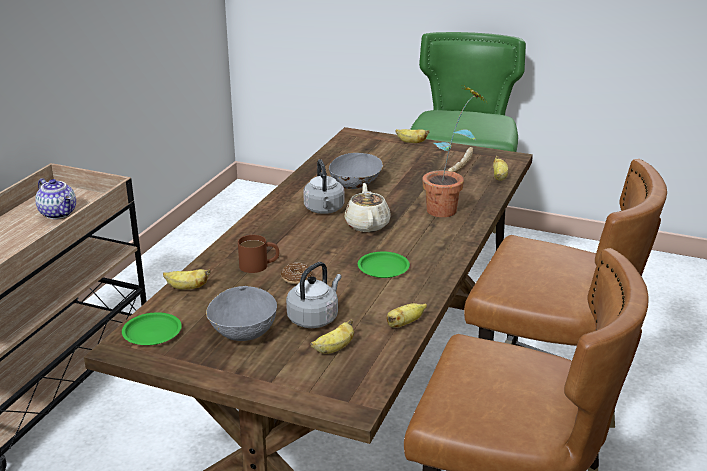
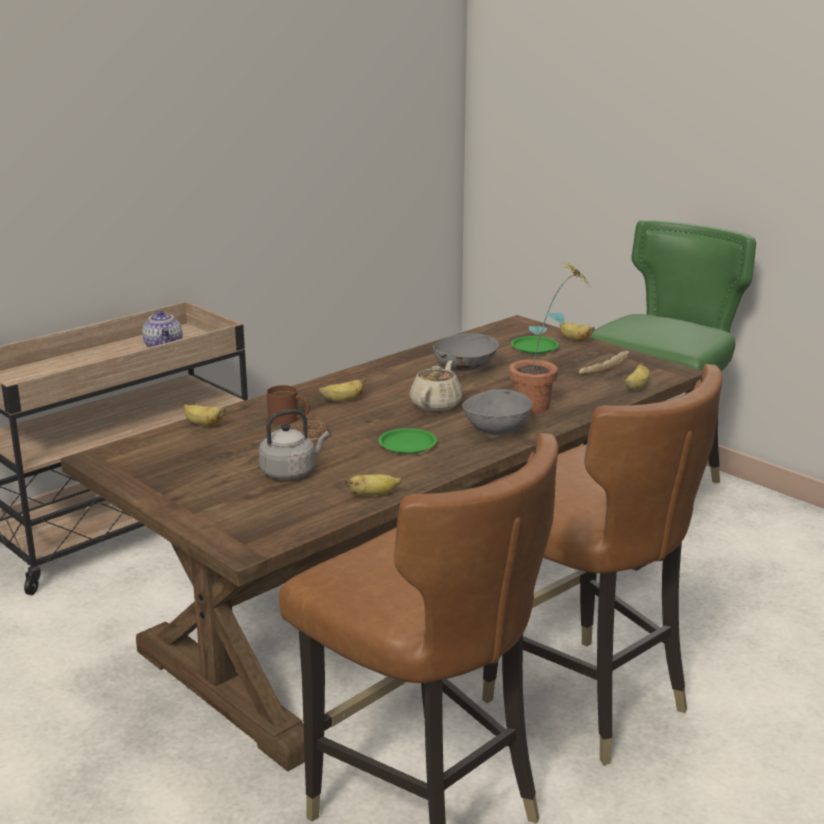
camera: 25 degrees right, 5 degrees down
(151, 333) = (134, 453): green plate -> green plate (534, 348)
(243, 331) = (213, 468): grey bowl -> grey bowl (496, 429)
(324, 210) = (407, 384): grey kettle -> none
(334, 349) = (280, 500): banana -> banana (343, 400)

